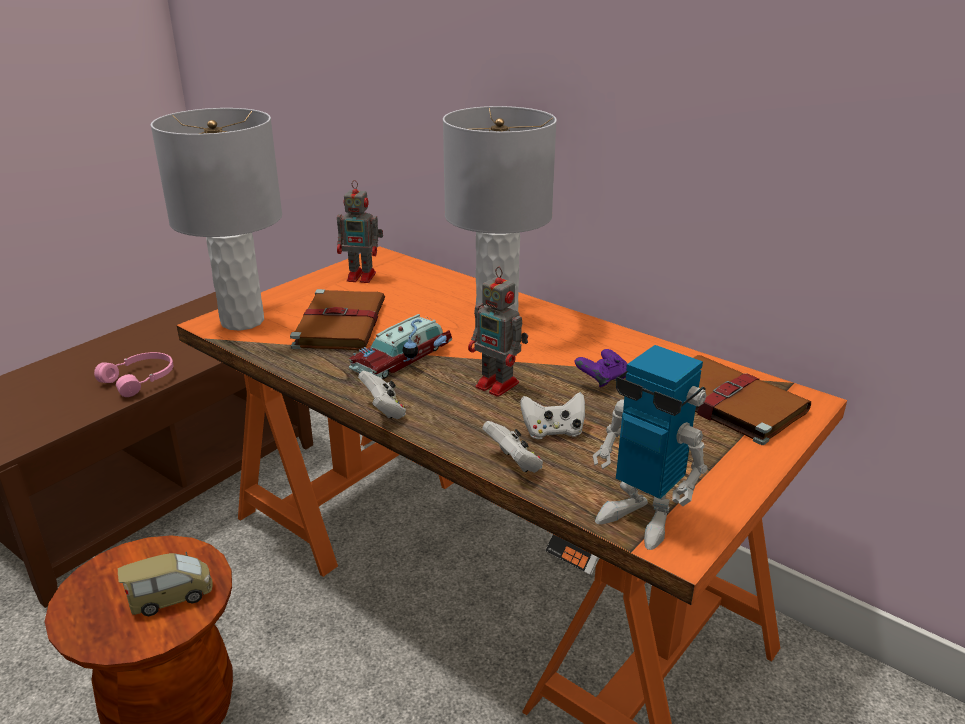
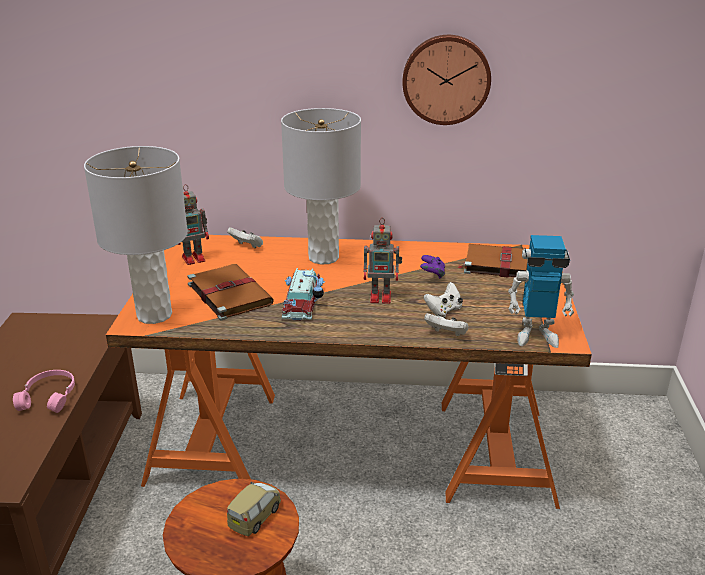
camera: 35 degrees left, 0 degrees up
(384, 411) = (338, 334): white game controller -> white game controller (247, 246)
(707, 88) = (446, 79): none -> wall clock

